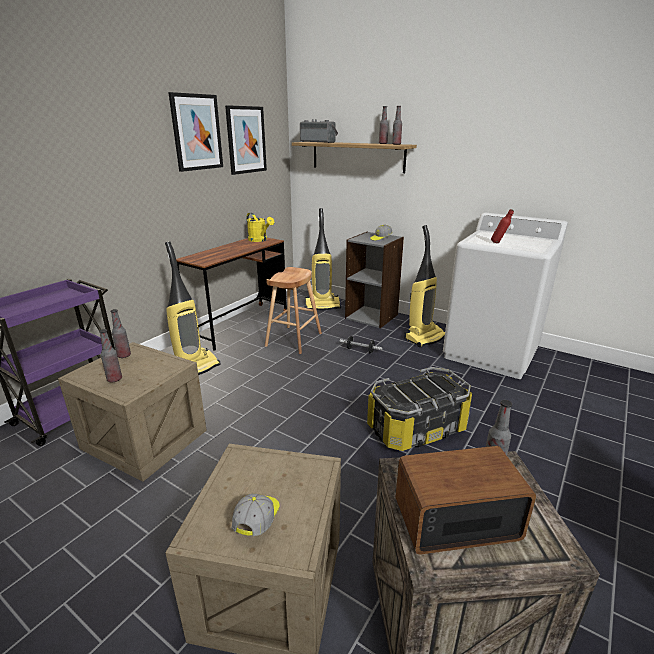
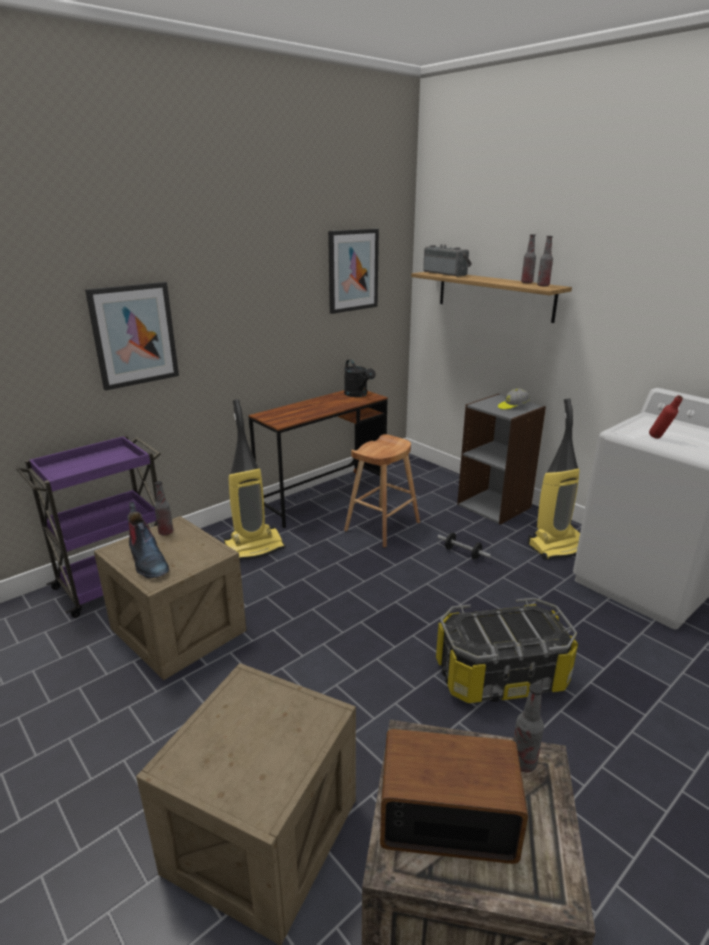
camera: 15 degrees right, 0 degrees up
(114, 379) = (148, 561): bottle -> boot
(196, 132) = (289, 266): picture -> picture (134, 335)
(257, 520) = (238, 762): cap -> none
(260, 240) = (358, 394): yellow watering can -> black watering can
(323, 305) = (434, 482): vacuum cleaner -> none

